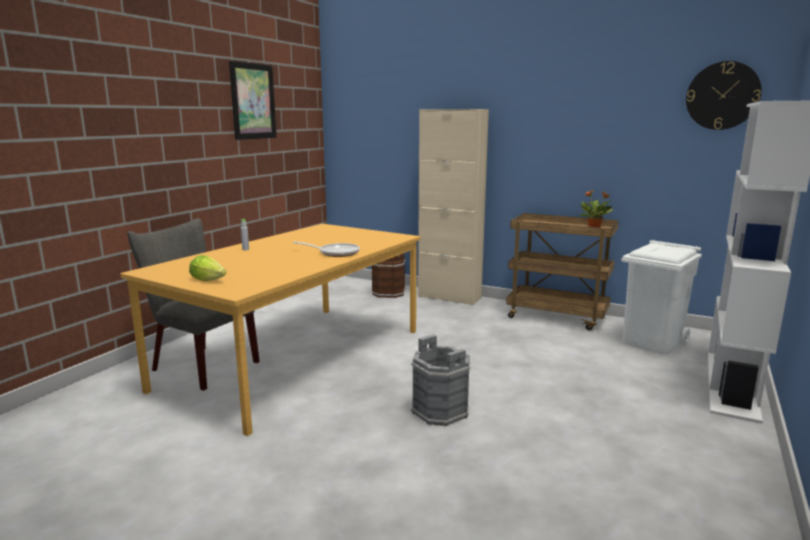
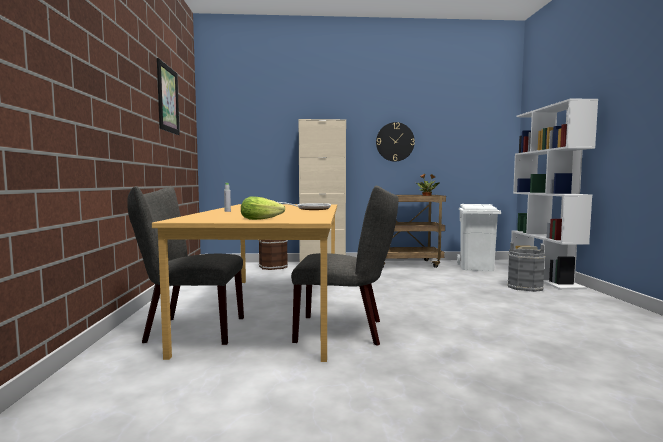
camera: 30 degrees left, 10 degrees down
(321, 403) = (346, 330): none -> grey chair
(439, 411) = (433, 316): grey bucket -> grey bucket (525, 287)
(722, 96) = (485, 117): wall clock -> wall clock (395, 142)

